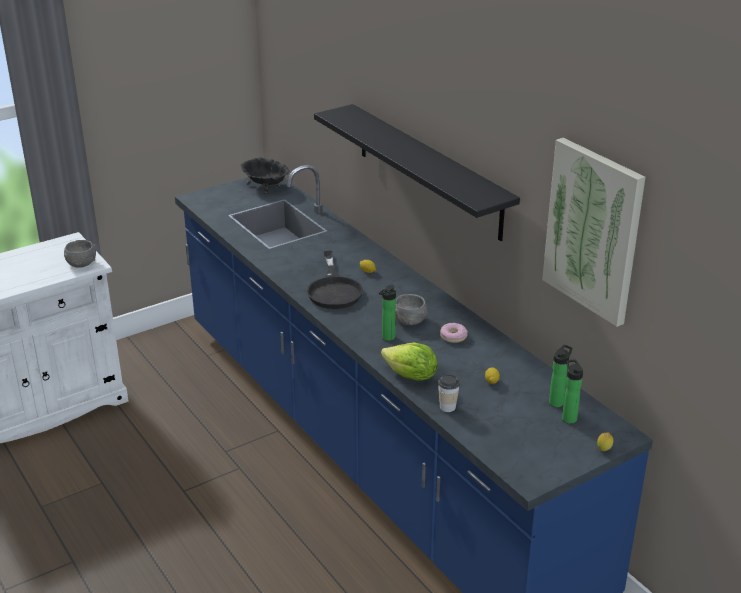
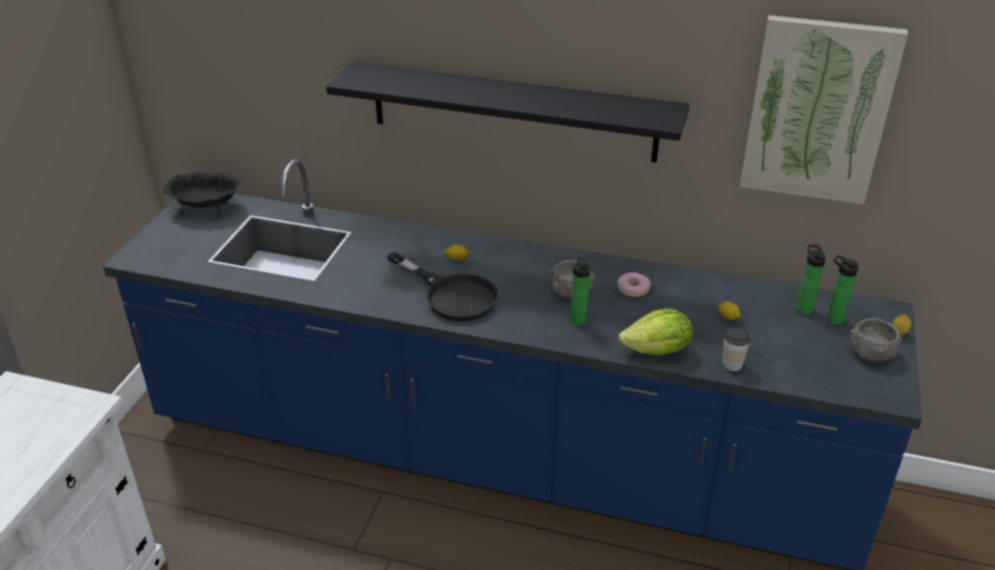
camera: 40 degrees left, 5 degrees up
(81, 263) = (70, 411): grey bowl -> grey bowl (871, 353)

